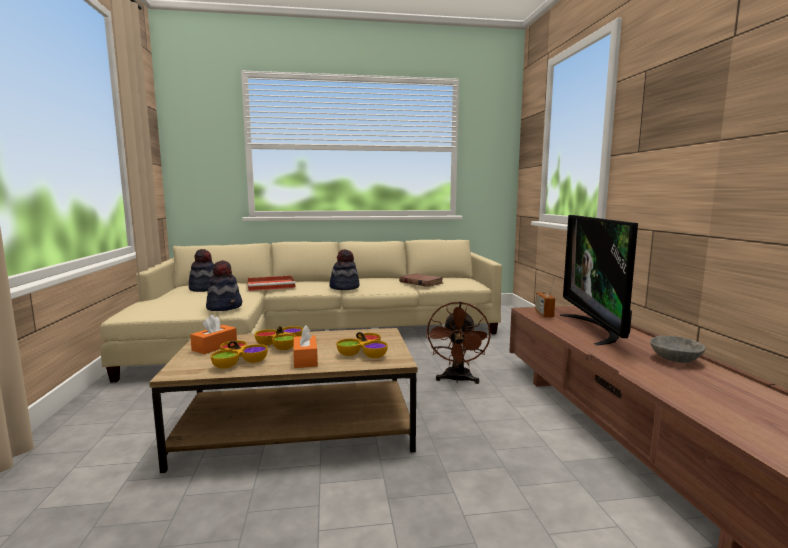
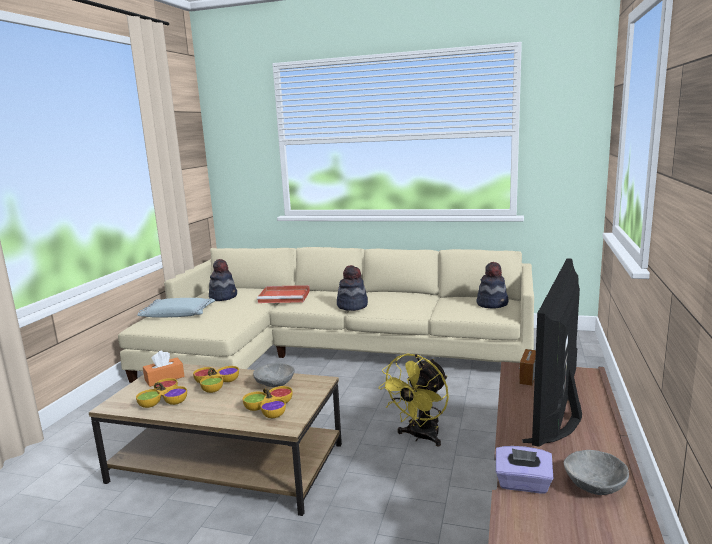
camera: 25 degrees right, 5 degrees up
(164, 302) = (178, 312): none -> blue pillow
(225, 307) = (216, 326): hat -> hat (492, 304)
(305, 359) = (215, 408): orange tissue box -> none
(345, 338) = (274, 385): none -> grey bowl
(421, 282) = (441, 305): brown book -> none
(457, 380) = (420, 437): brown fan -> yellow fan
(632, 366) = (523, 484): none -> purple tissue box

